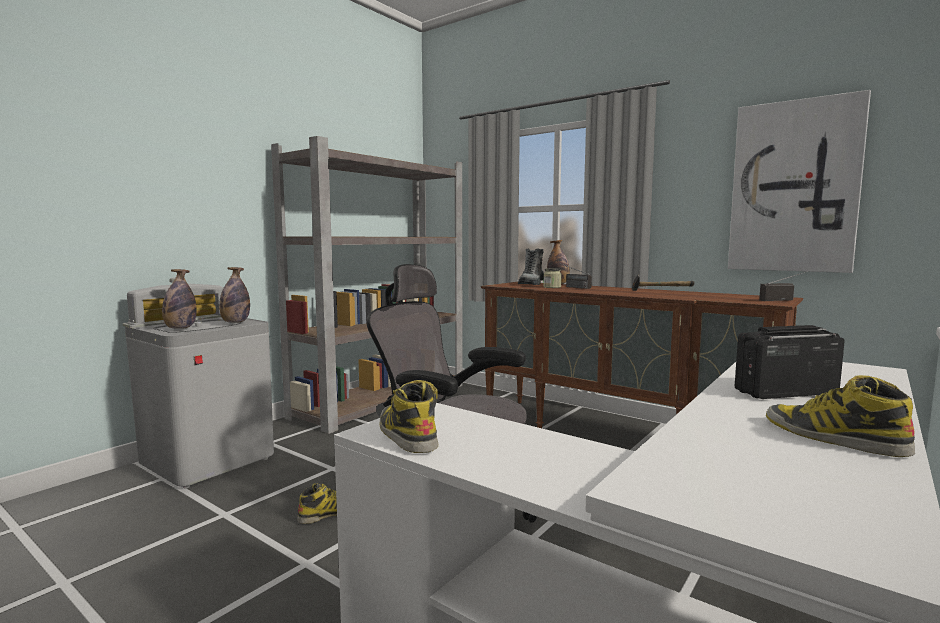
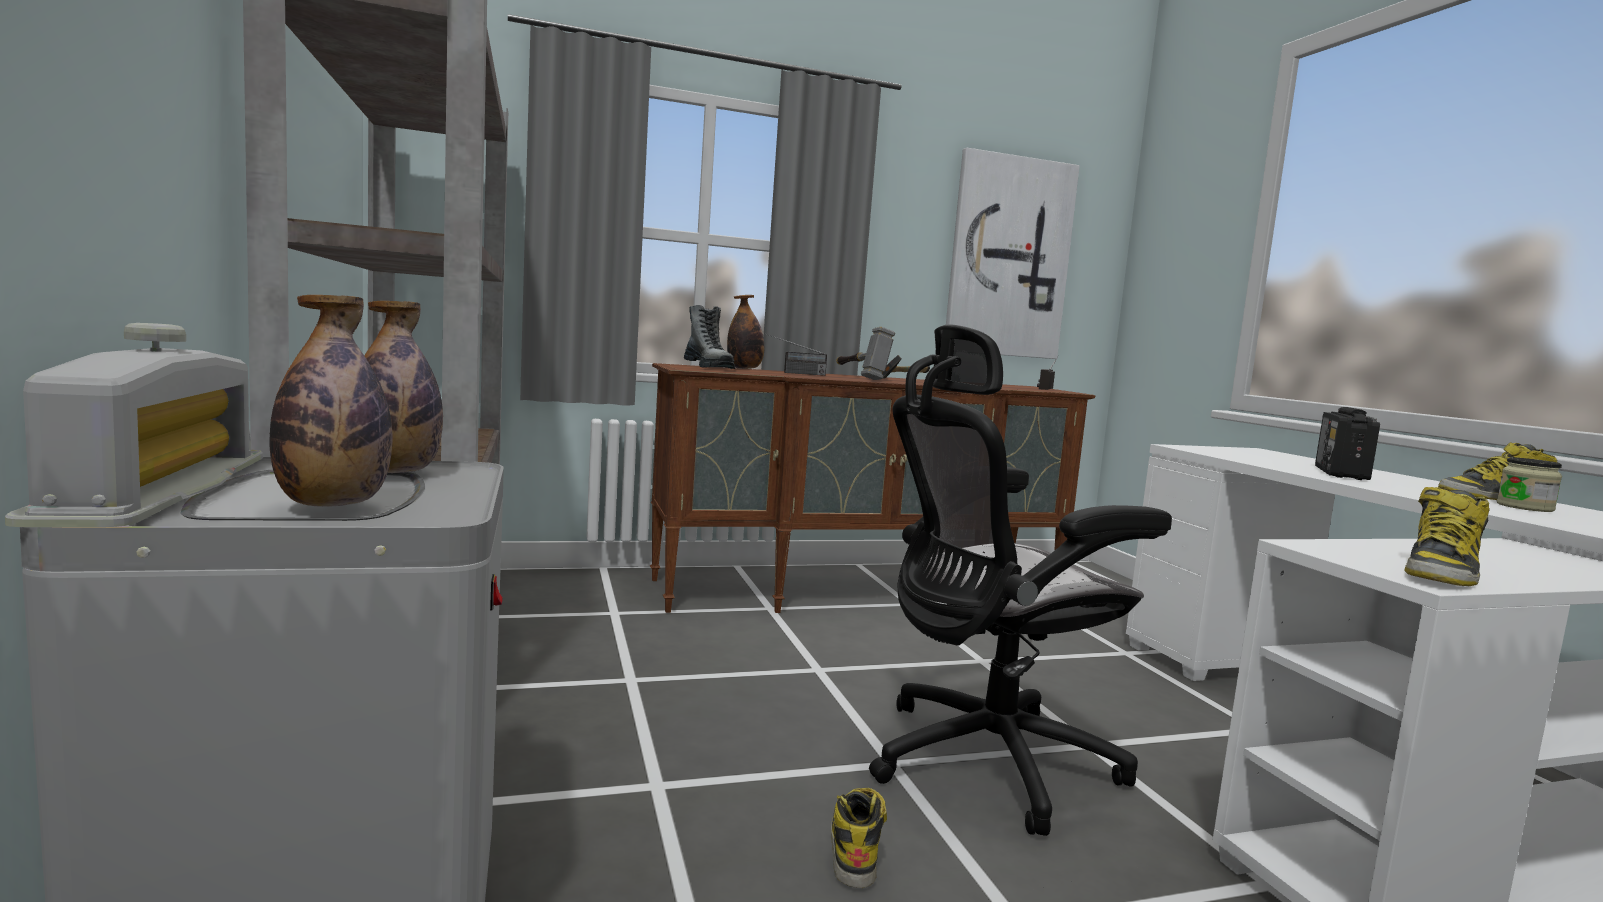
camera: 55 degrees left, 0 degrees up
(406, 434) = (1441, 573): boot -> boot turned 60 degrees counterclockwise
(552, 287) = (775, 373): jar -> jar (1525, 507)
(611, 290) = (859, 377): none -> hammer

